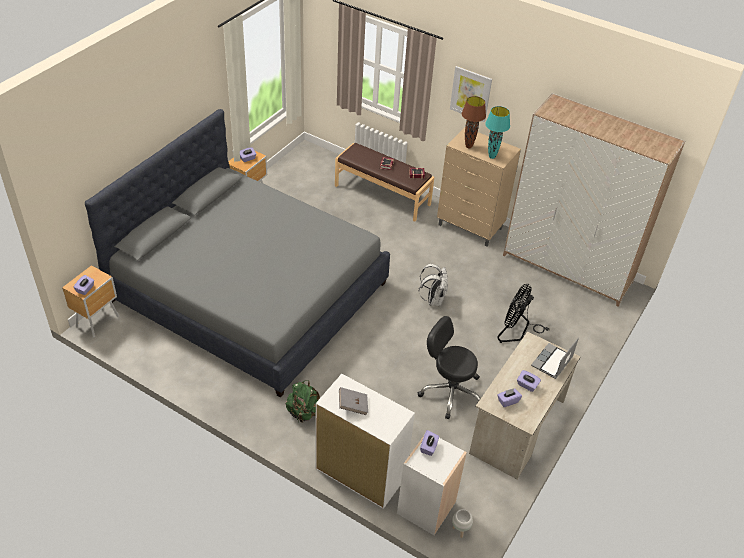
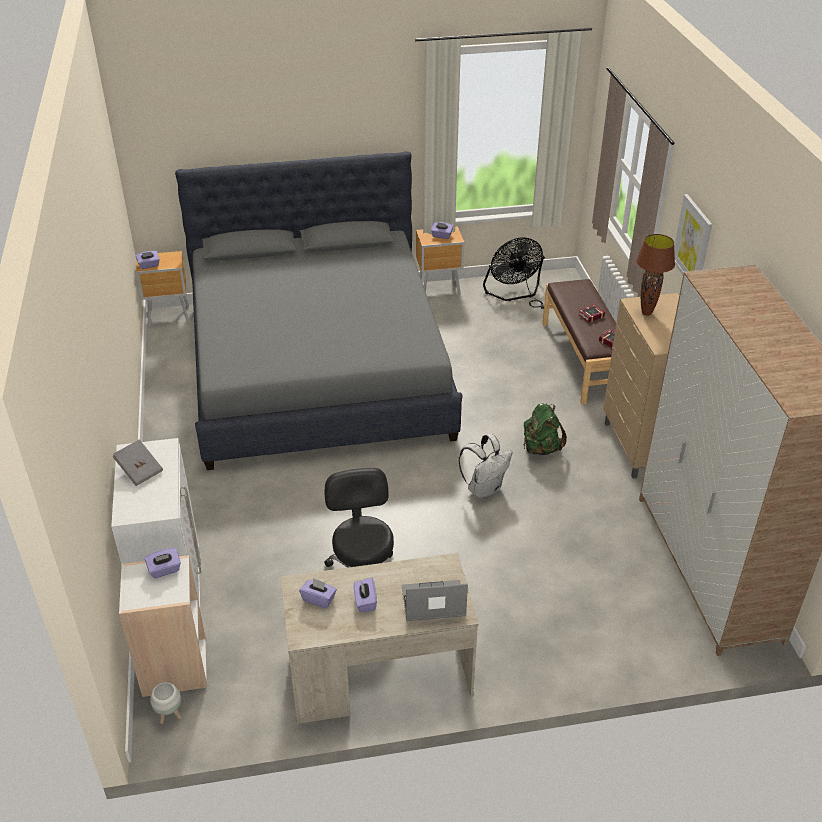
camera: 50 degrees right, 5 degrees down
(303, 412) = (205, 497): green backpack -> green backpack (541, 448)
(492, 157) = (659, 337): turquoise table lamp -> none
(518, 328) = (540, 582): black fan -> black fan (518, 294)

